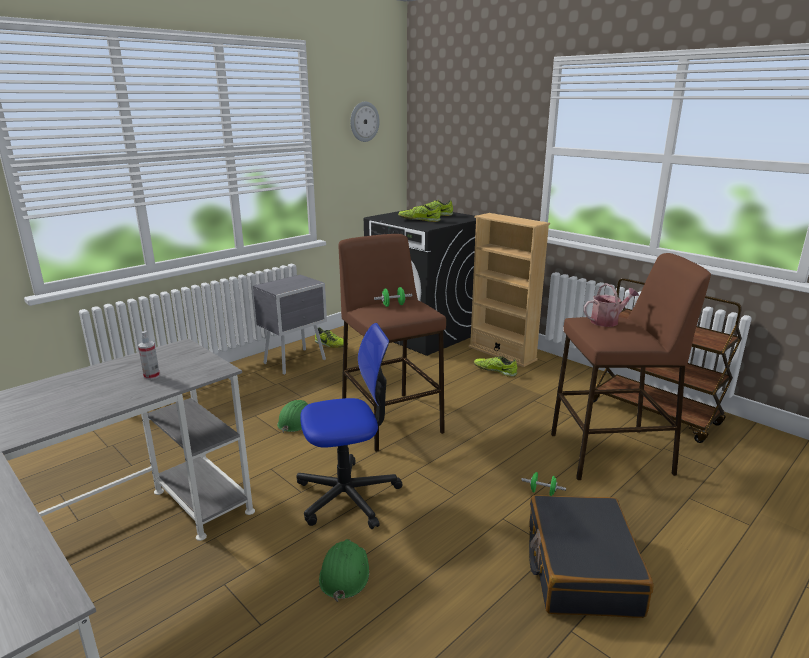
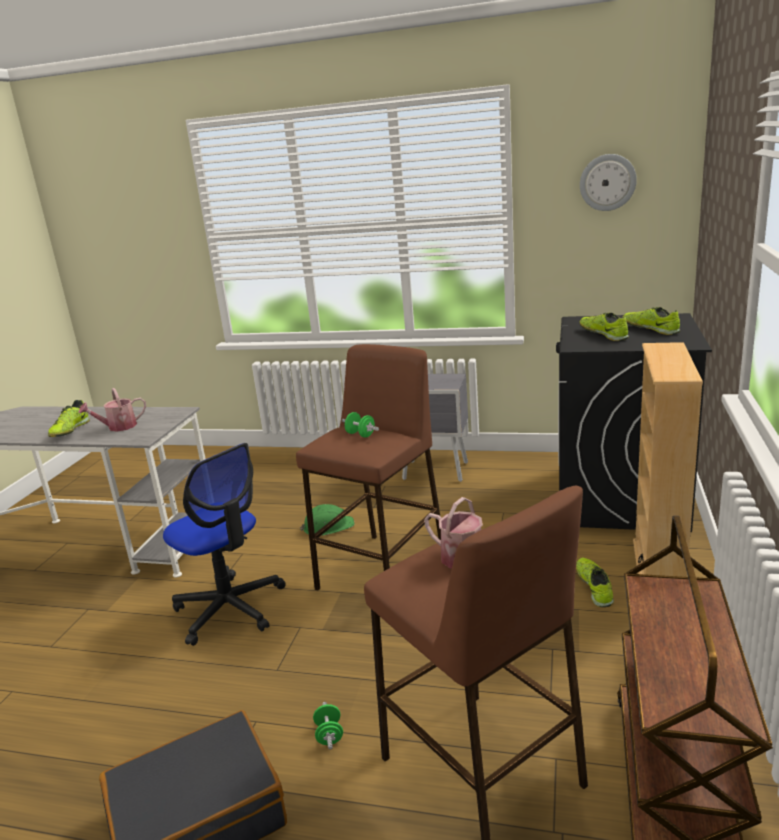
camera: 60 degrees right, 0 degrees up
(151, 376) = (118, 427): spray bottle -> watering can
(331, 345) = (497, 468): shoe -> shoe (70, 430)
(344, 573) = (121, 657): green hard hat -> none

